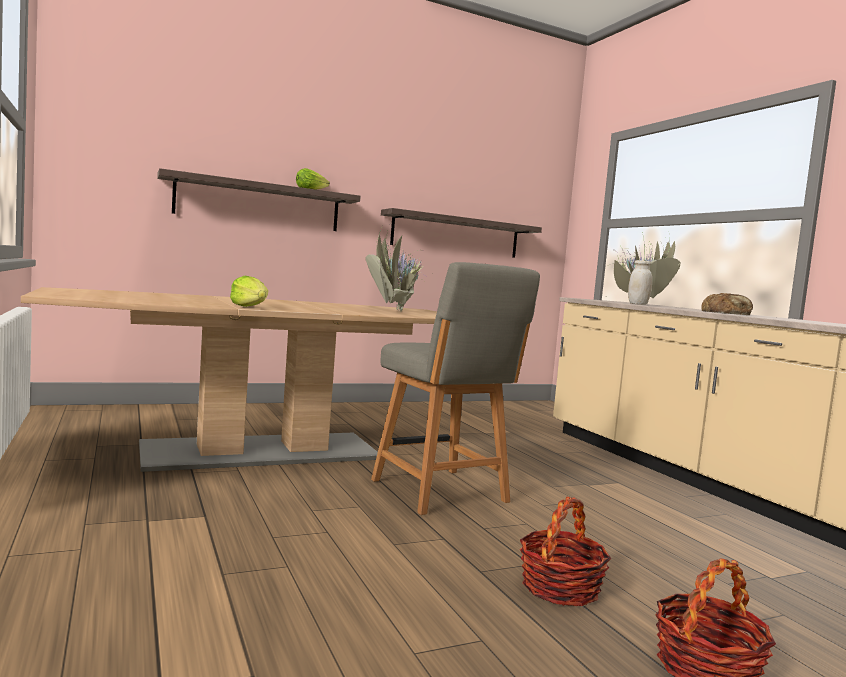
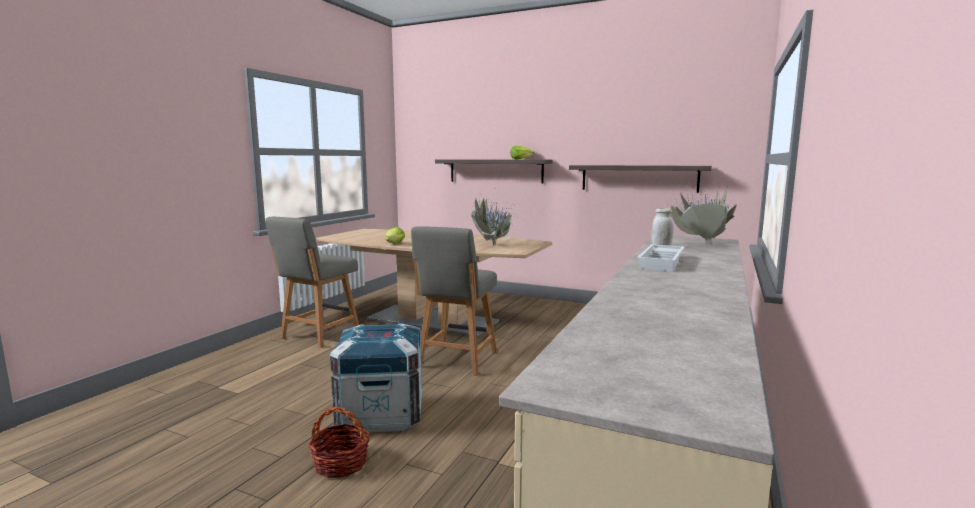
camera: 50 degrees right, 5 degrees up
(115, 518) = (318, 335): none -> grey chair
(560, 588) = (381, 415): basket -> crate
(726, 313) = (662, 262): bread -> white tray

